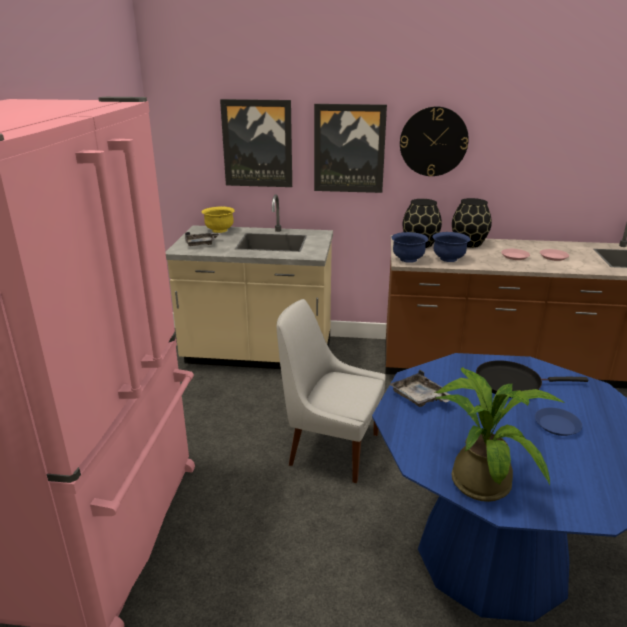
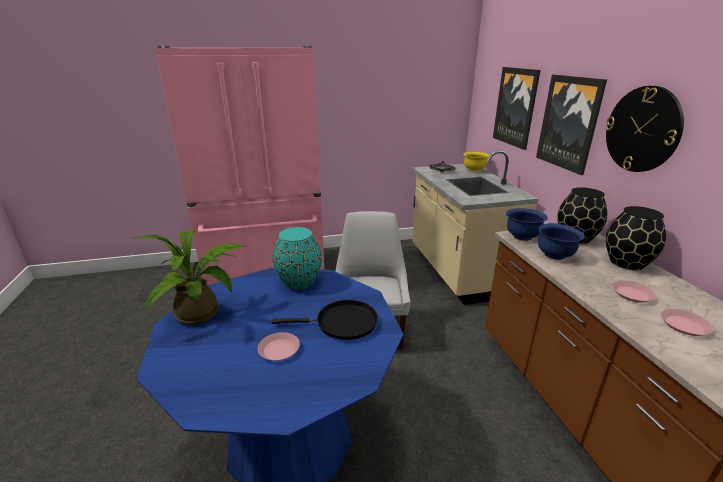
camera: 70 degrees right, 0 degrees up
(420, 398) = (298, 282): grey tray -> turquoise vase
(512, 383) = (342, 323): black frying pan -> black frying pan turned 105 degrees clockwise
(557, 425) = (279, 350): blue plate -> pink plate

